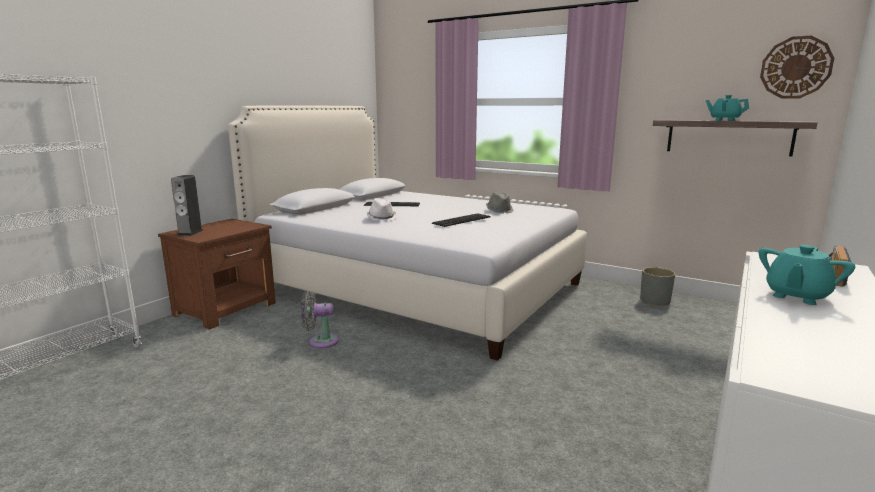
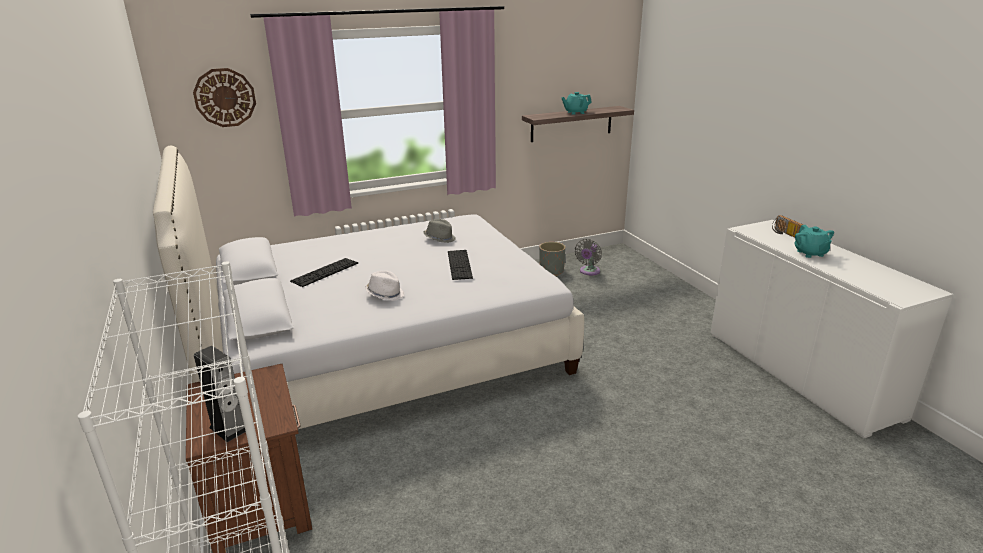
camera: 55 degrees left, 10 degrees up
(320, 342) = (444, 452): grey fan -> grey fan (589, 272)
(796, 67) = (607, 66): wall clock -> wall clock (225, 97)

